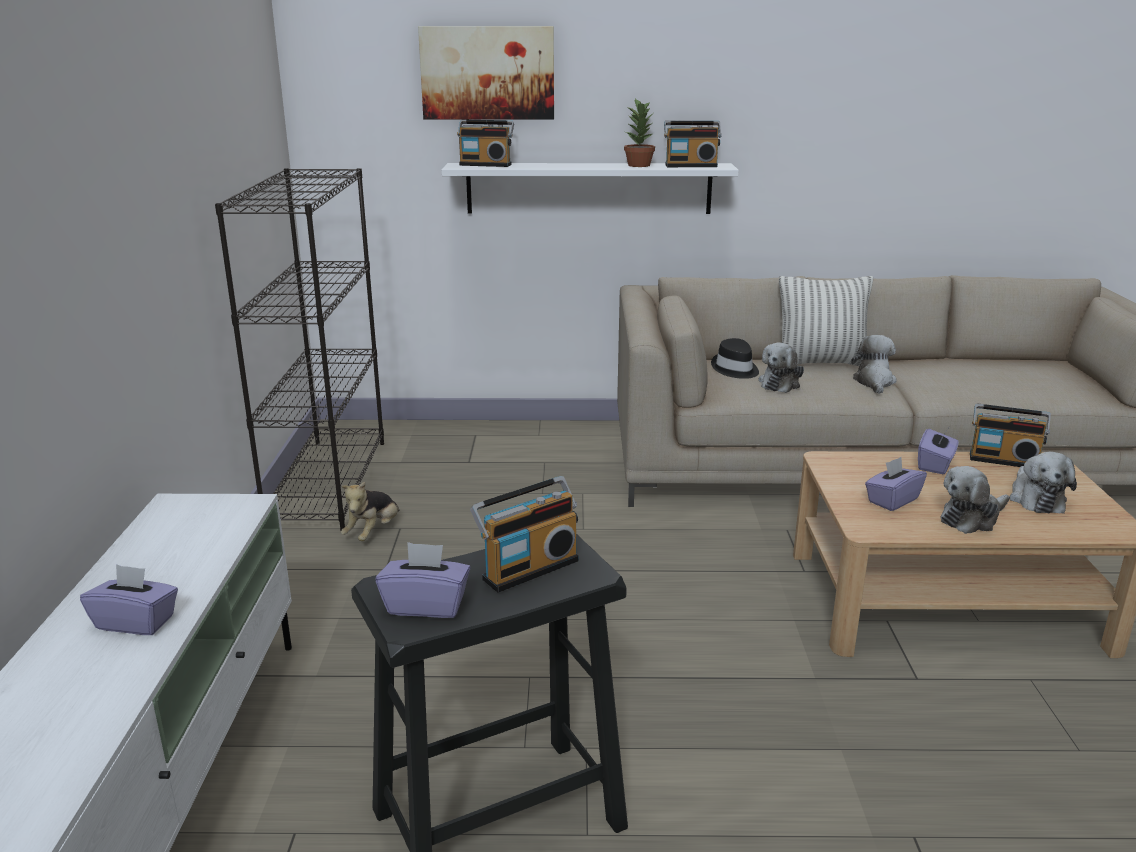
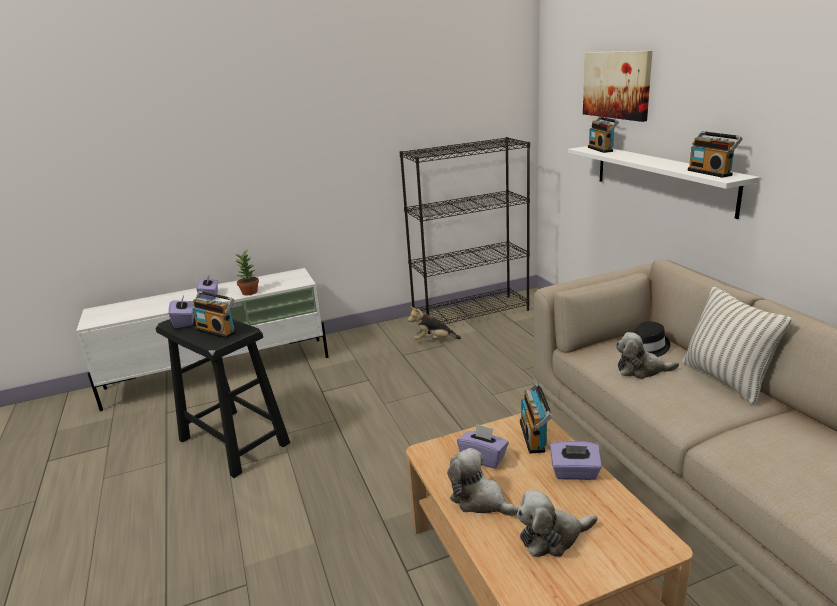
camera: 70 degrees right, 0 degrees up
(639, 165) = (679, 165): potted plant -> potted plant (250, 292)
(874, 382) = (714, 412): plush toy -> none
(1003, 460) = (629, 513): radio -> radio (534, 436)

